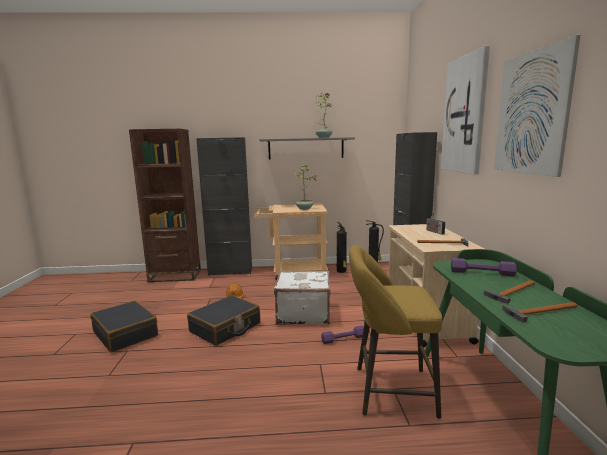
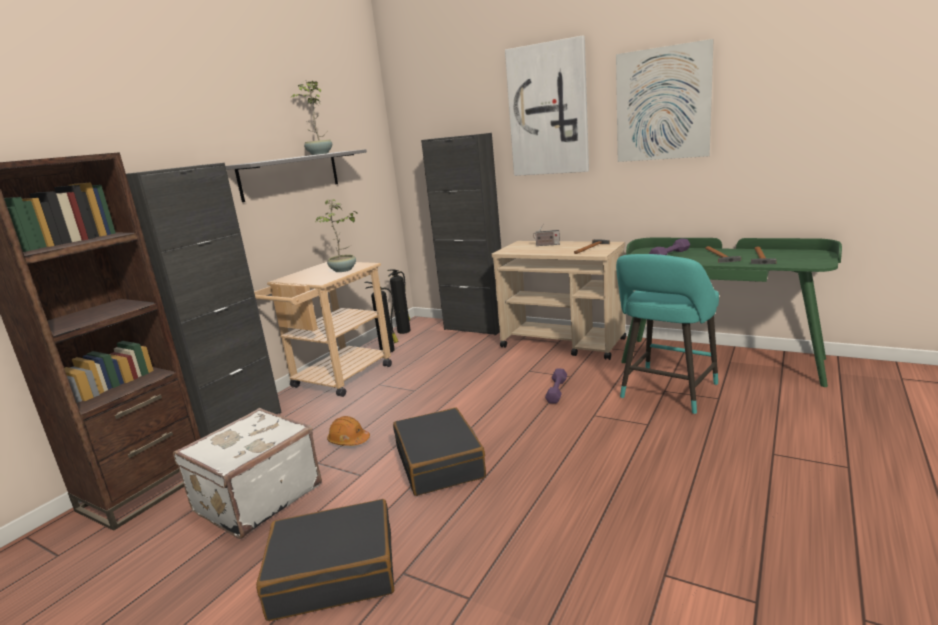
camera: 55 degrees left, 5 degrees up
(303, 313) = (470, 400): white suitcase -> white suitcase (256, 498)
(389, 391) = (667, 393): yellow stool -> turquoise stool

